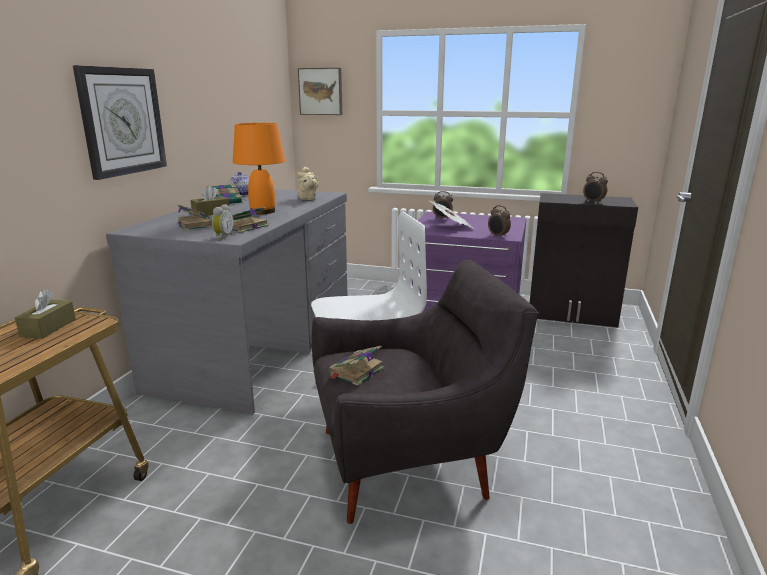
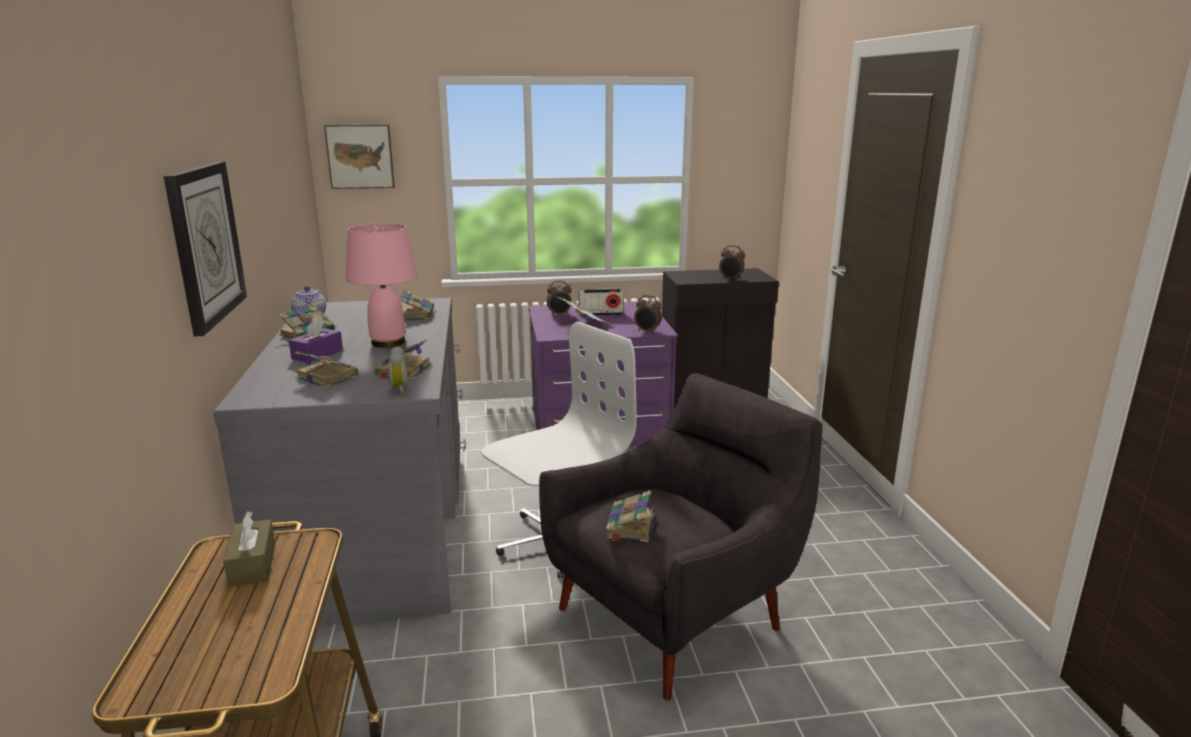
camera: 25 degrees left, 0 degrees up
(211, 213) = (317, 354): brown tissue box -> purple tissue box
(262, 212) = (387, 343): orange table lamp -> pink table lamp
(307, 199) = (416, 314): beige teapot -> book
(474, 221) = (601, 314): none -> radio

